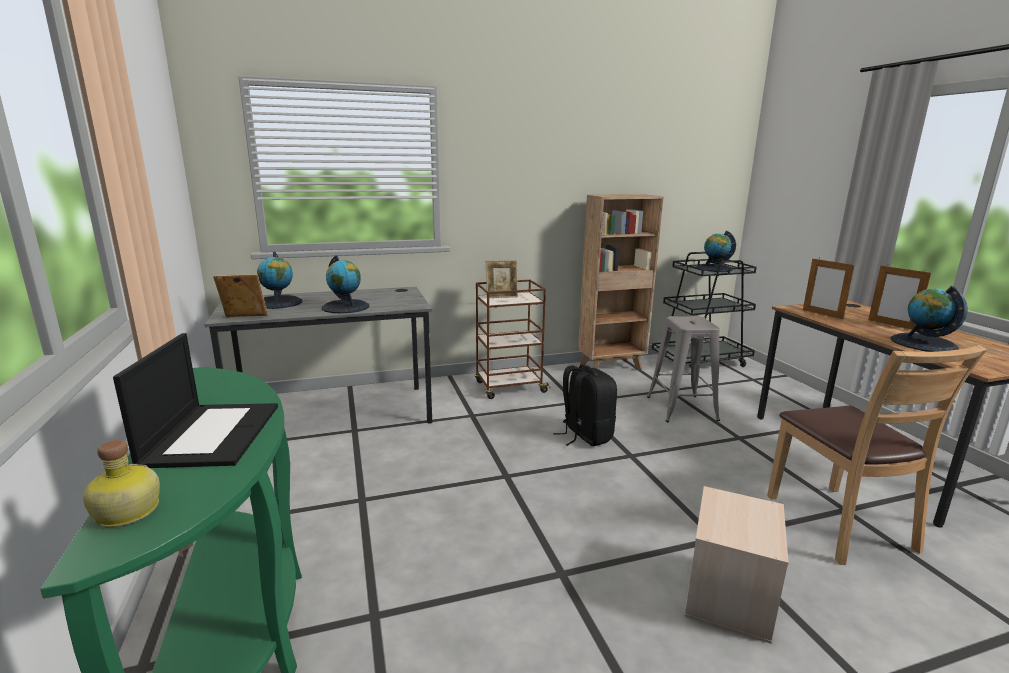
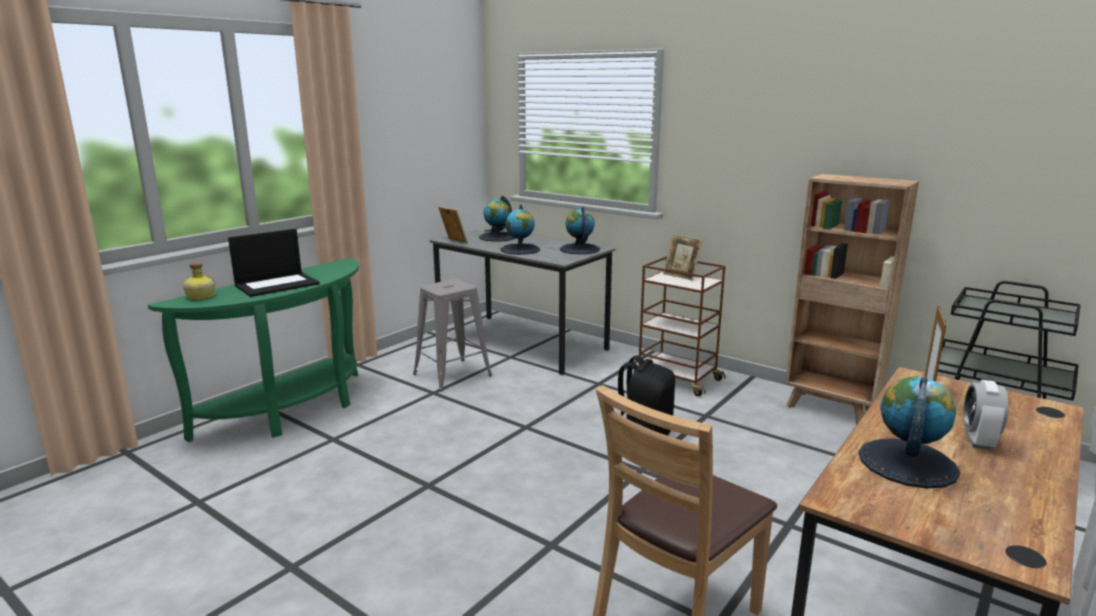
camera: 55 degrees right, 0 degrees up
(681, 408) = (800, 473): grey stool -> grey stool (452, 375)
(714, 268) = (1019, 313): globe -> globe (579, 249)
(729, 597) = (472, 566): beige storage box -> none
(891, 325) = (978, 440): picture frame -> alarm clock

